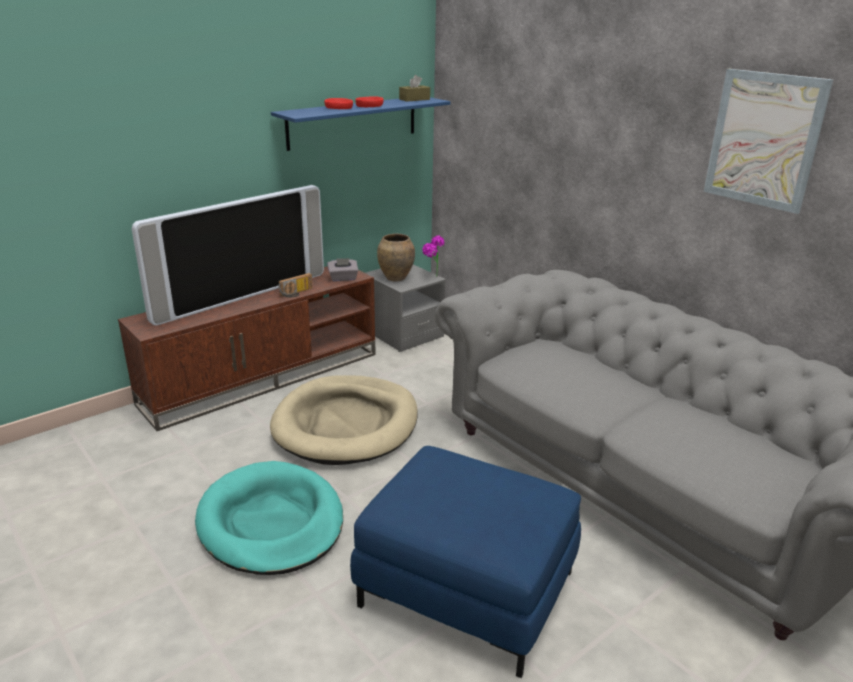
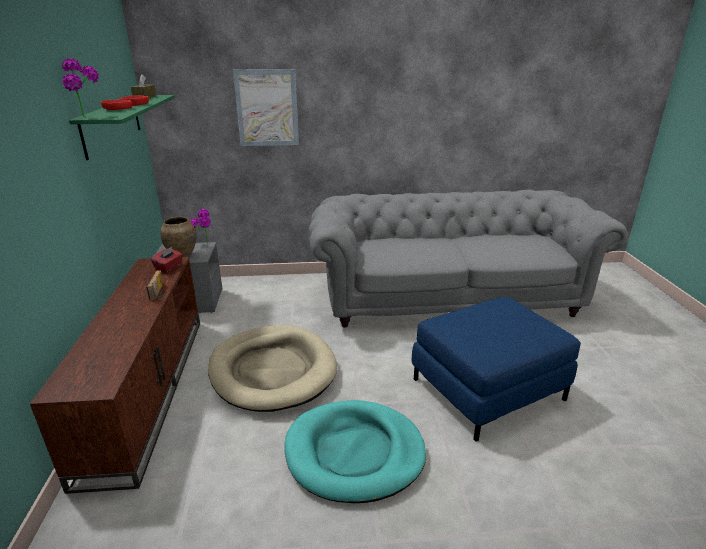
camera: 55 degrees left, 0 degrees up
(240, 295) = (113, 318): television -> none
(289, 111) = (89, 117): none -> potted plant
(343, 278) = (169, 267): grey tissue box -> red tissue box
(353, 122) = (112, 124): blue shelf -> green shelf
(764, 140) = (442, 80): picture -> picture (267, 108)

